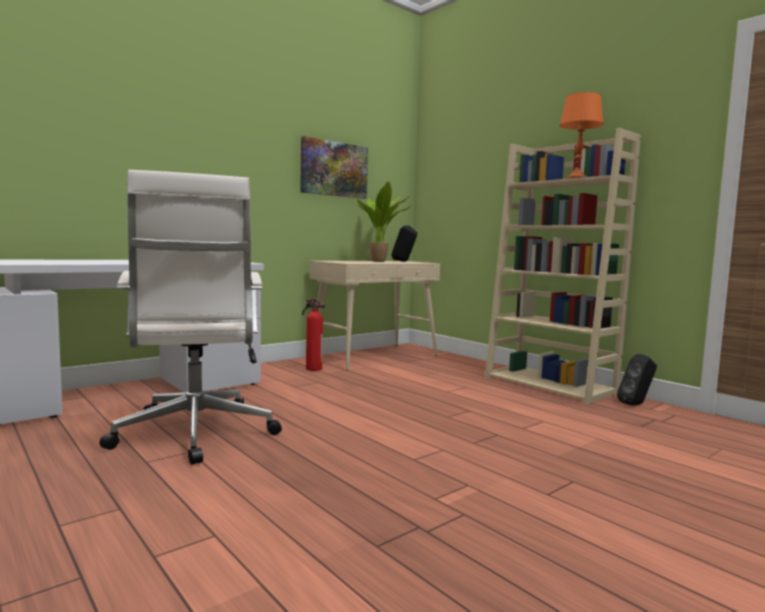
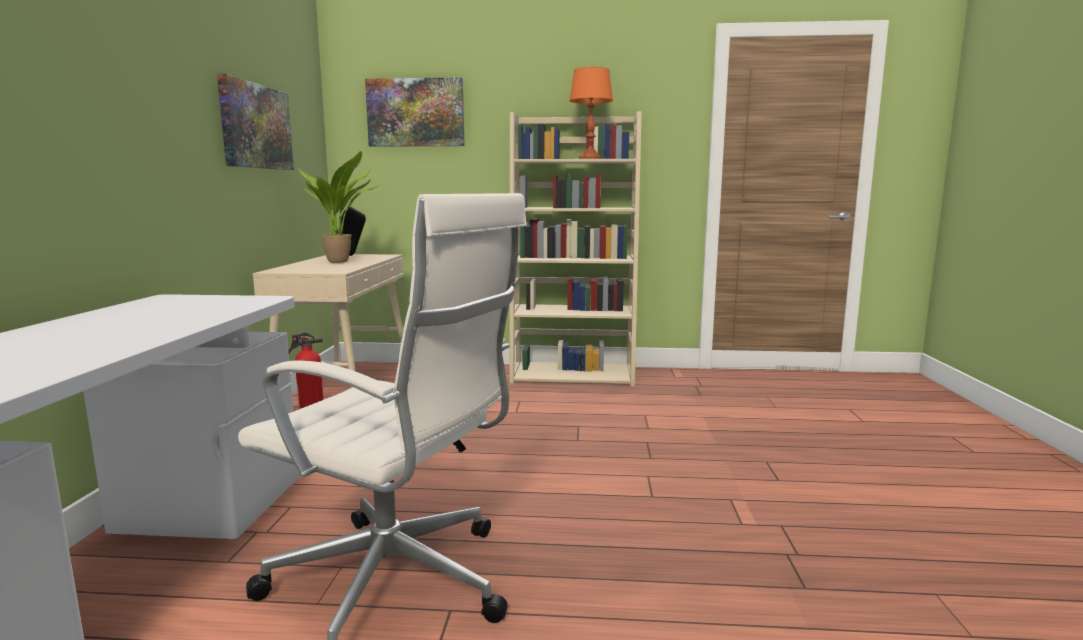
camera: 45 degrees left, 5 degrees up
(466, 154) = (416, 113): none -> picture
(636, 404) = (661, 375): black speaker -> none

